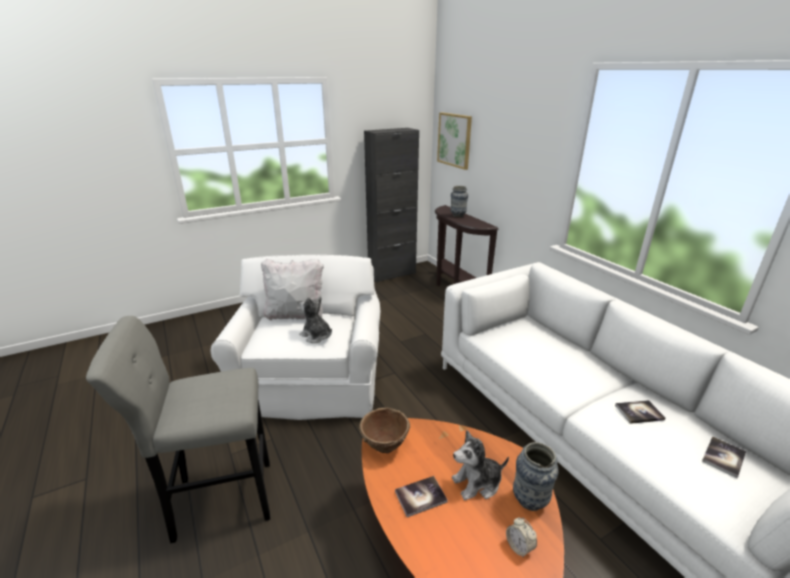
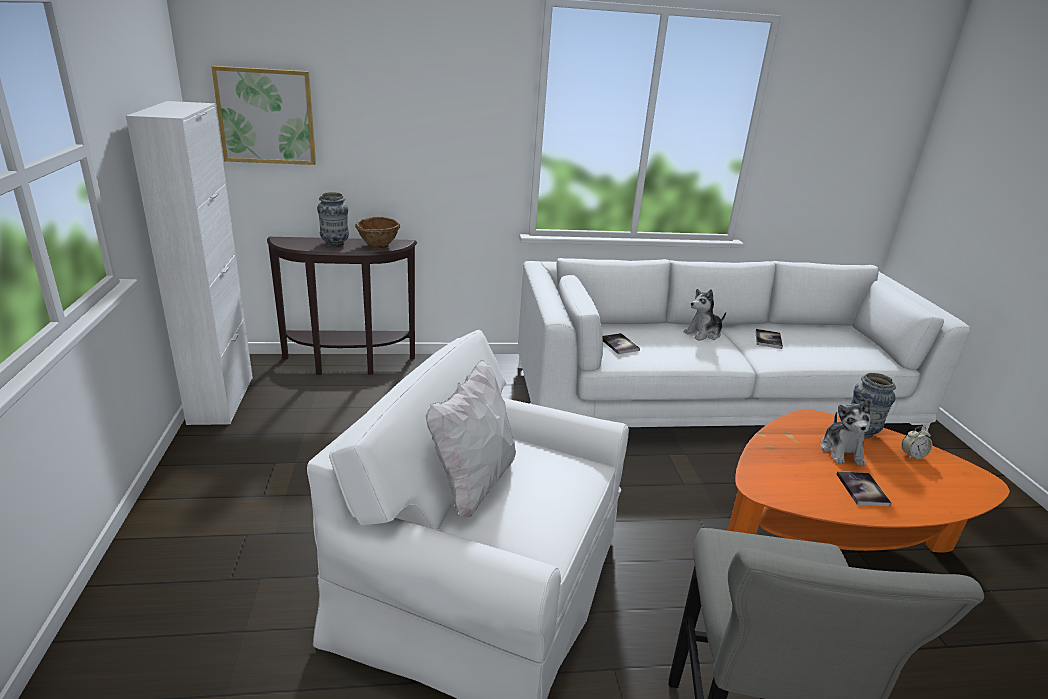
camera: 70 degrees left, 0 degrees up
(316, 336) = (557, 476): plush toy -> plush toy (703, 334)
(384, 445) = (784, 492): brown bowl -> brown bowl (378, 246)
(392, 274) = (221, 400): black cabinet -> white cabinet
(723, 457) = (823, 334): book -> book (619, 344)

